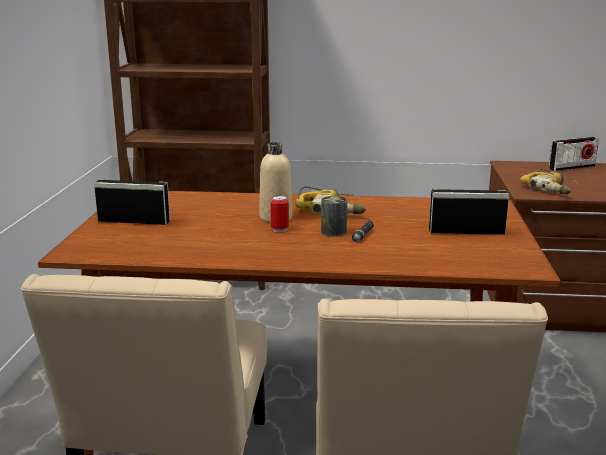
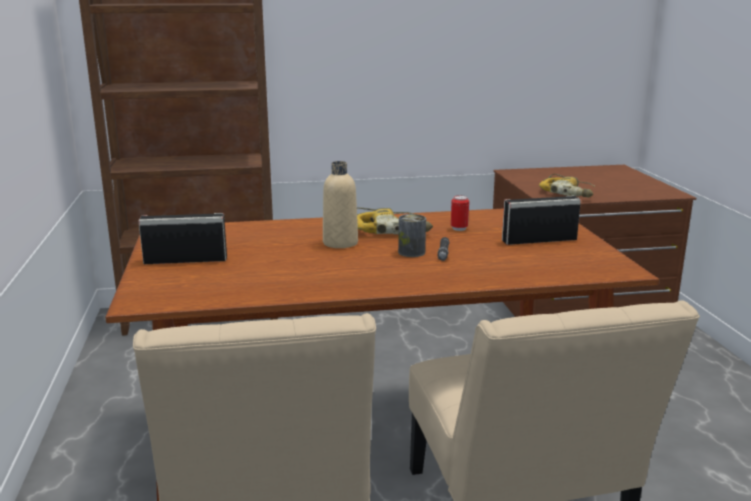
camera: 15 degrees left, 0 degrees up
(279, 230) = (354, 255): can -> can (459, 228)
(571, 167) = (573, 172): radio -> none

